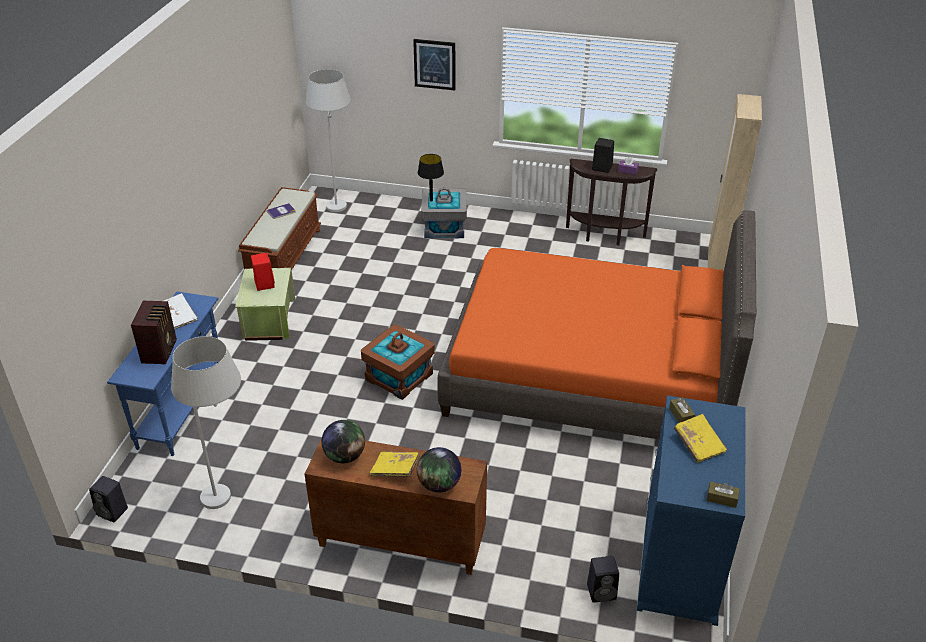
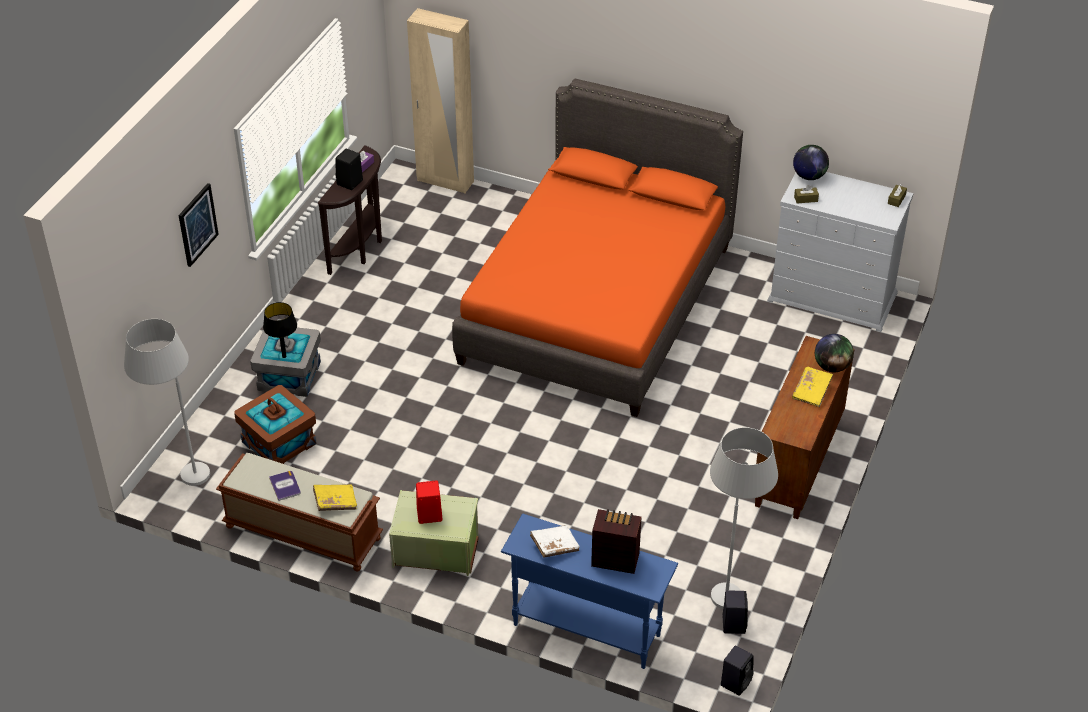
camera: 80 degrees left, 5 degrees up
(345, 456) = (791, 423): globe -> globe (809, 176)
(399, 377) = (569, 443): brown storage box -> brown storage box (279, 443)
(602, 591) = (861, 347): black speaker -> black speaker (733, 623)
(680, 559) = (833, 297): blue dresser -> white dresser
(698, 444) = (839, 197): yellow book -> yellow book (335, 502)

